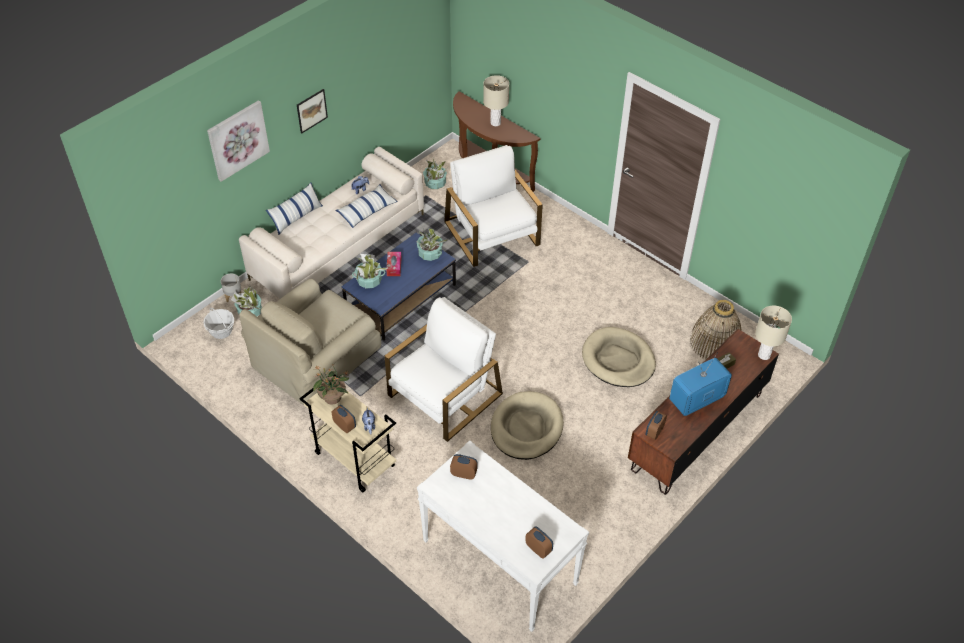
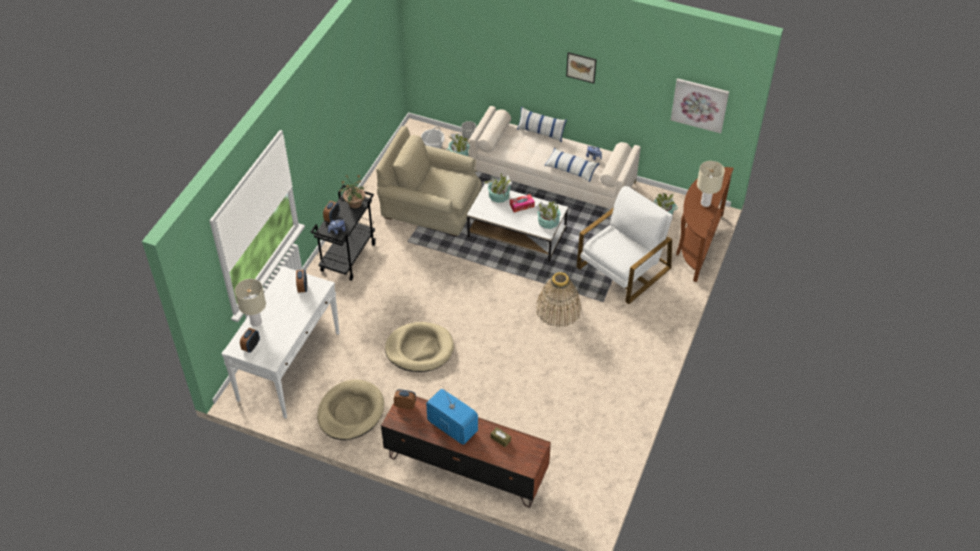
camera: 70 degrees right, 0 degrees up
(237, 140) = (509, 37): picture -> picture (699, 104)
(353, 459) = (348, 257): beige cart -> black cart
(401, 298) = (517, 233): blue coffee table -> white coffee table
(444, 395) = (429, 290): white armchair -> none
(618, 360) = (520, 392): beige dog bed -> beige dog bed (350, 412)
(715, 342) = (576, 460): basket -> basket (558, 309)
(764, 355) = (526, 467): beige table lamp -> beige table lamp (256, 322)

